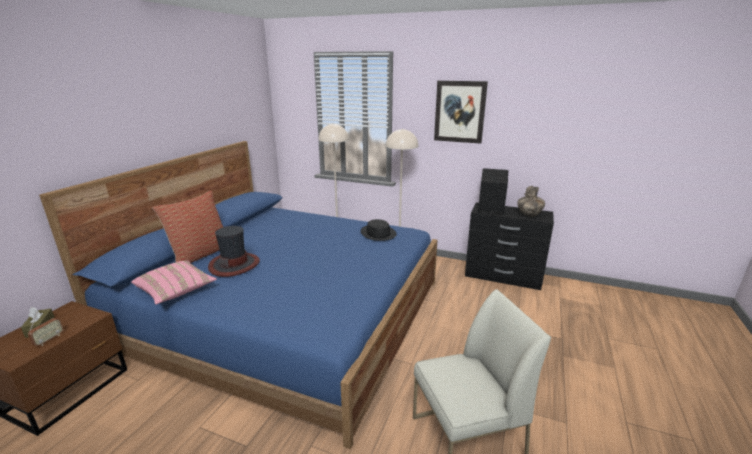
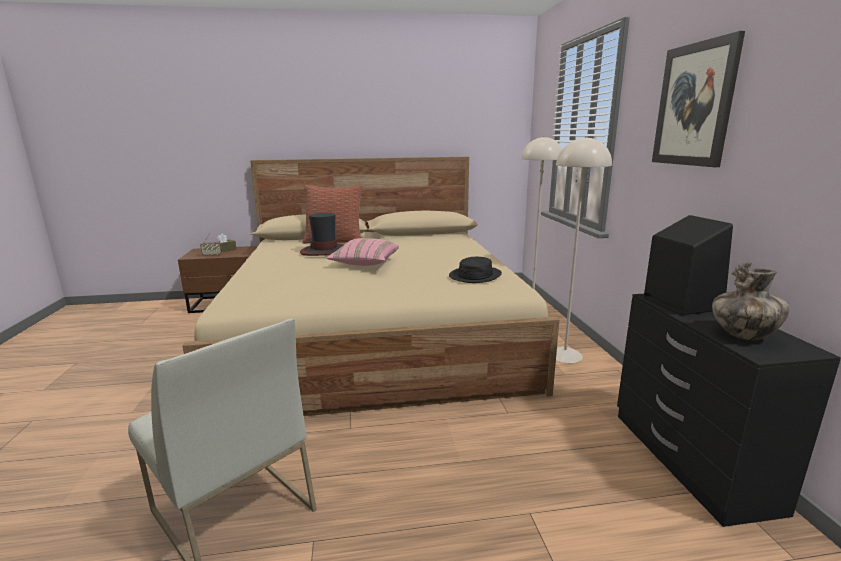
camera: 60 degrees right, 5 degrees down
(176, 291) = (269, 251): pink pillow -> pink pillow (365, 264)
(287, 313) = (375, 332): blue bed -> beige bed

